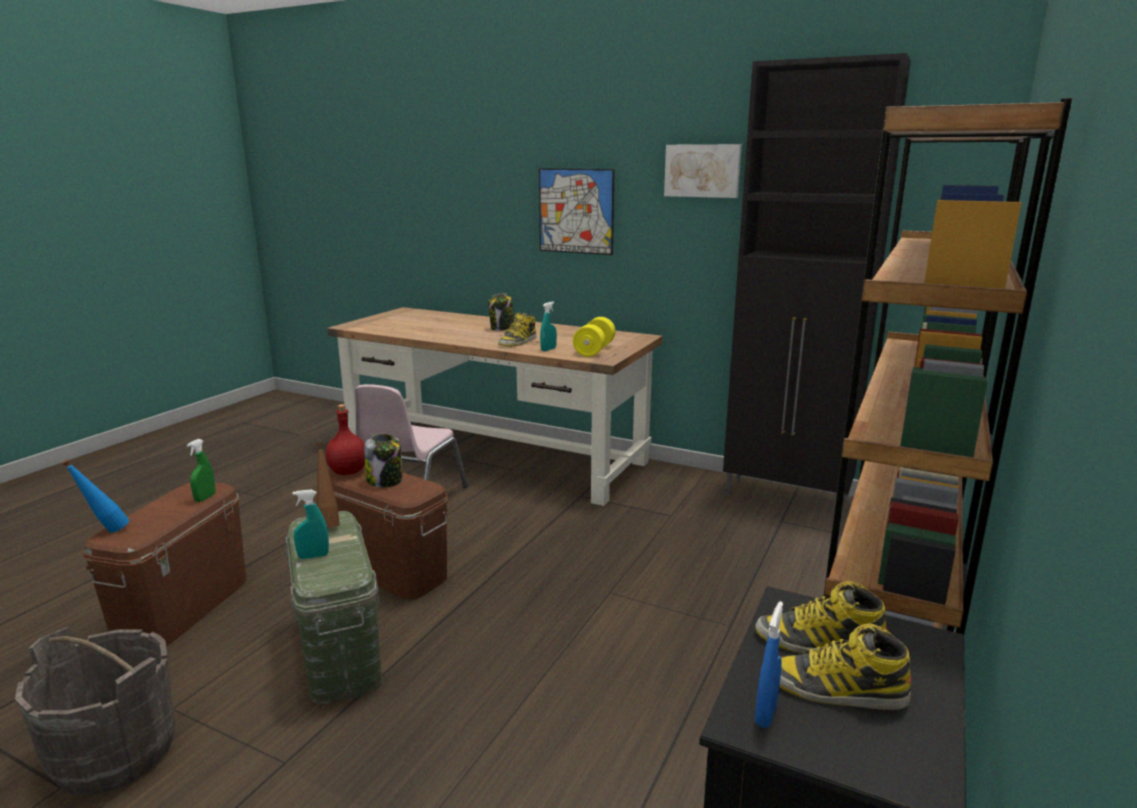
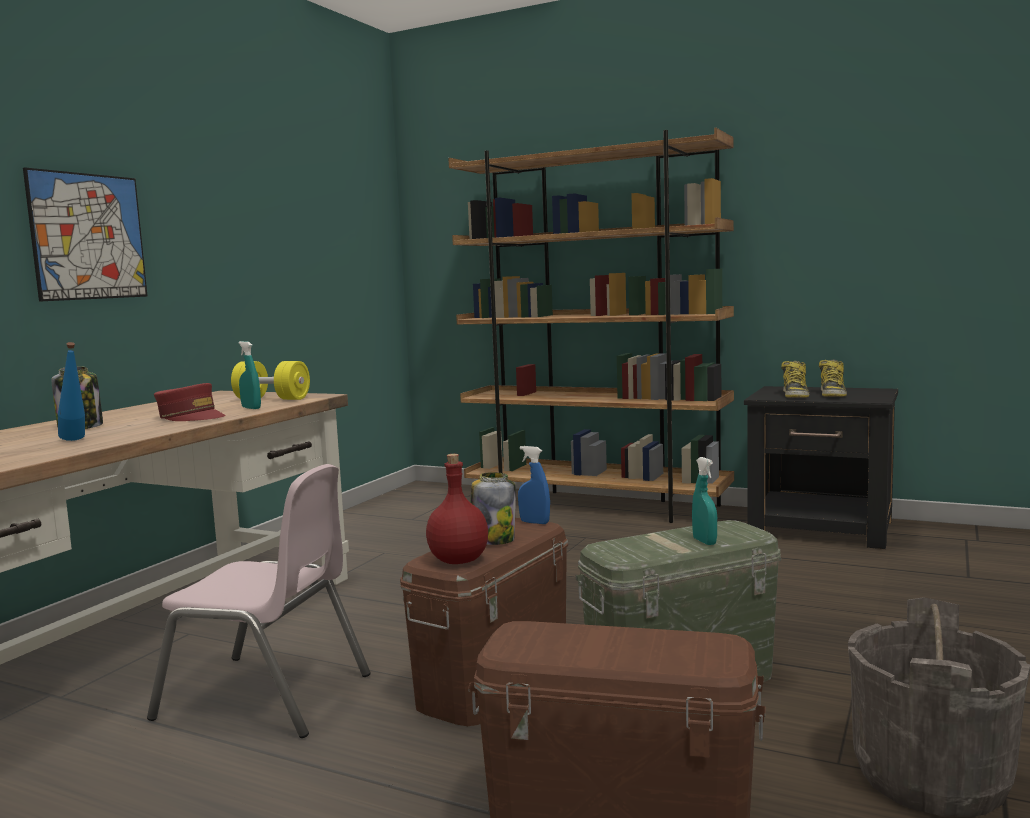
camera: 90 degrees left, 10 degrees down
(105, 532) = (710, 669): blue bottle -> blue bottle (76, 440)
(205, 498) = (560, 628): green spray bottle -> none
(328, 524) = (626, 547): brown bottle -> none
(518, 342) = (191, 417): boot -> red cap
(702, 170) = (225, 189): picture -> none
(766, 714) = (864, 398): blue spray bottle -> blue spray bottle (534, 522)
(787, 498) = (364, 515): black cabinet -> none

